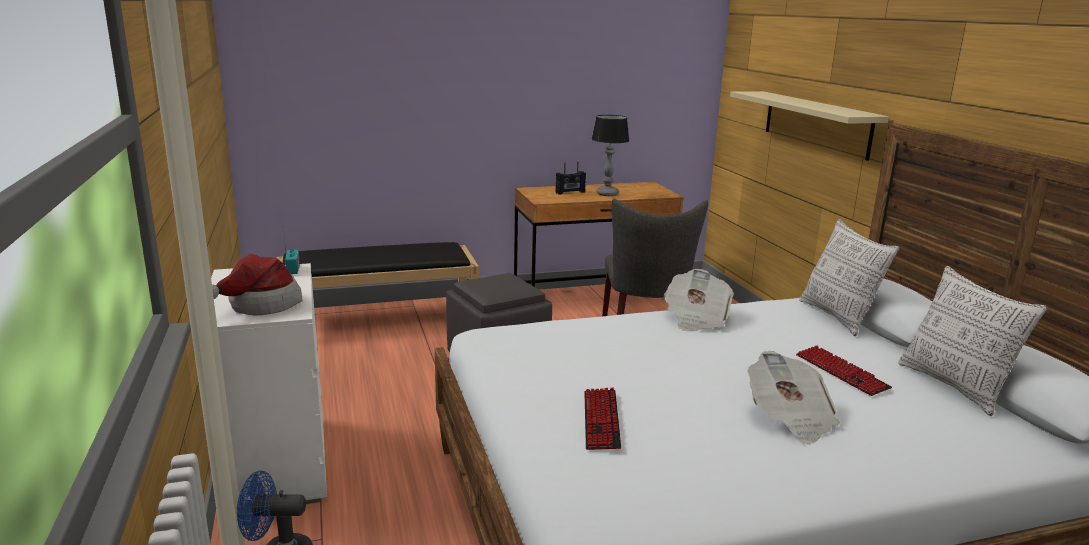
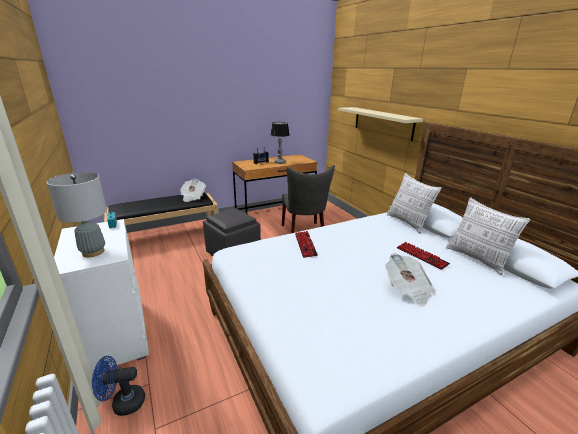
camera: 10 degrees left, 5 degrees up
(260, 304) = (93, 252): hat -> grey table lamp
(601, 420) = (309, 304): keyboard -> keyboard (305, 245)
(695, 318) = (340, 230): newspaper -> newspaper (193, 197)

